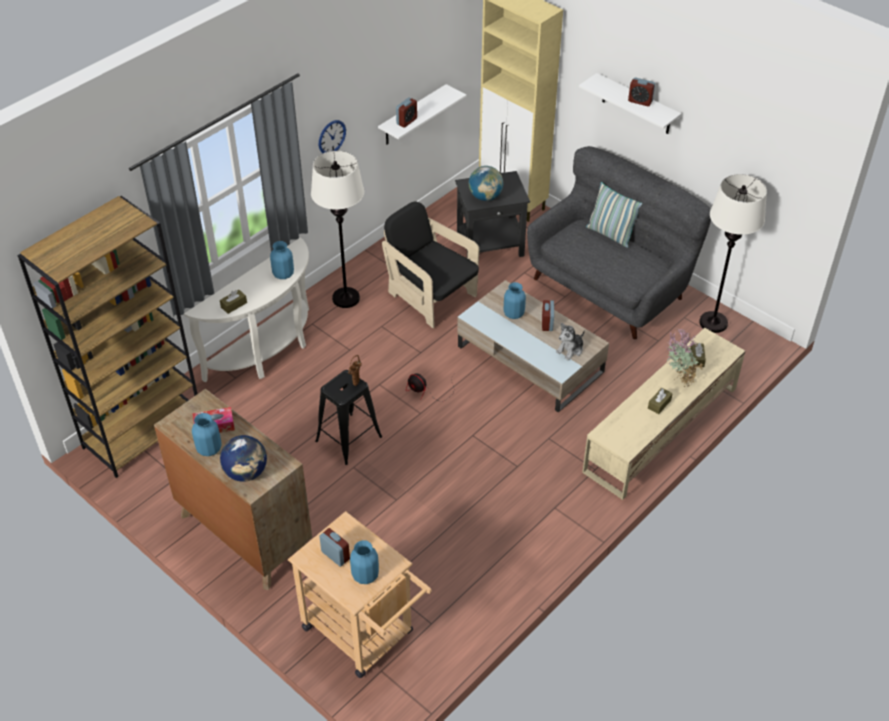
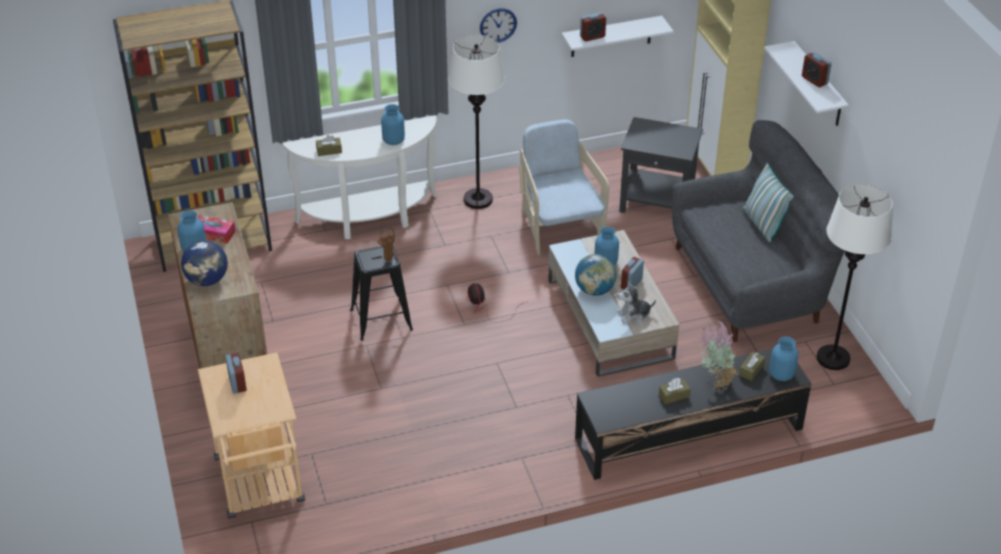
camera: 30 degrees right, 5 degrees down
(365, 575) = (248, 409): blue vase -> blue vase (781, 374)
(431, 296) = (559, 227): black armchair -> beige armchair
(485, 197) = (650, 141): globe -> globe (594, 290)
(660, 430) = (687, 434): beige tv stand -> black tv stand

